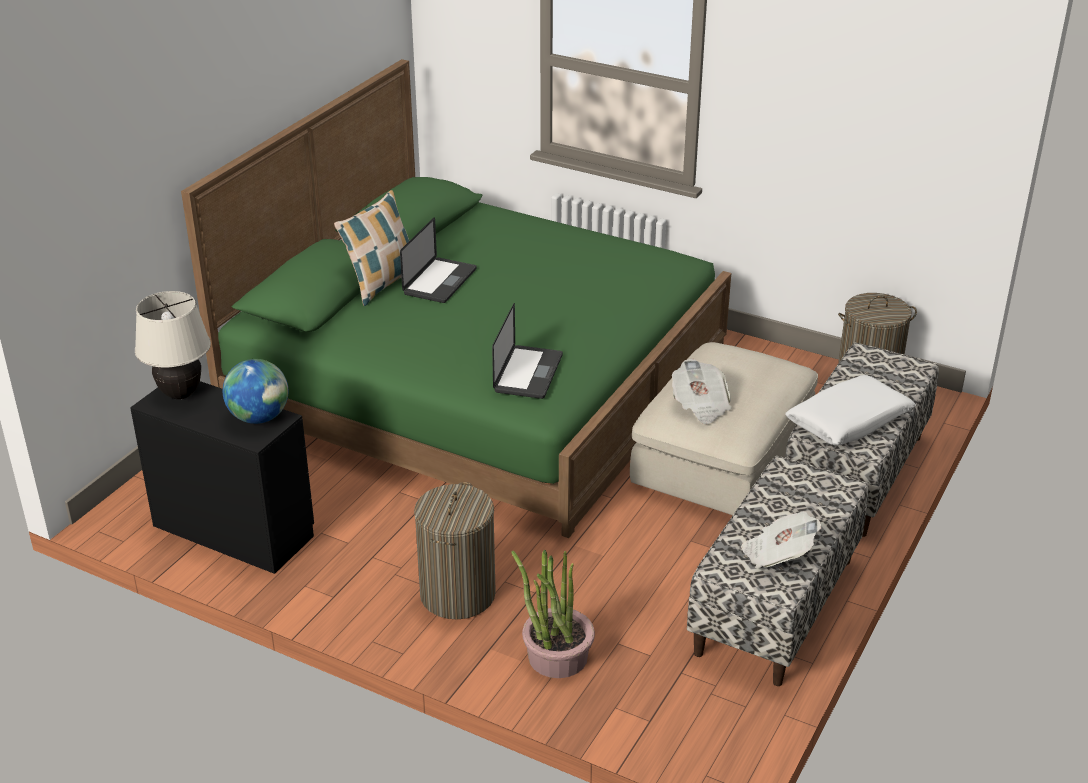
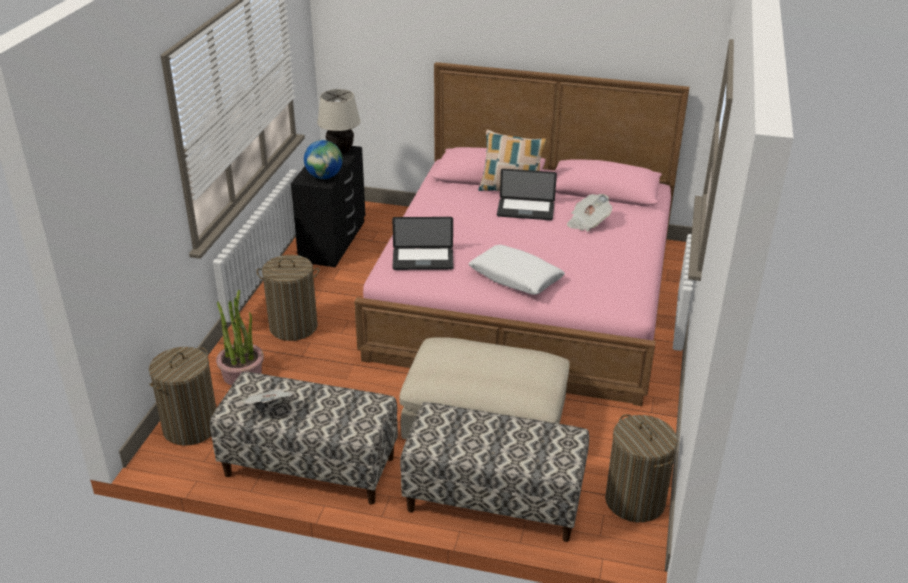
camera: 75 degrees right, 0 degrees up
(478, 382) = (526, 295): green bed -> pink bed
(667, 717) = (191, 427): none -> laundry basket
(700, 406) = (453, 356): newspaper -> newspaper (587, 223)
(849, 421) = (456, 432): white pillow -> white pillow (515, 278)

